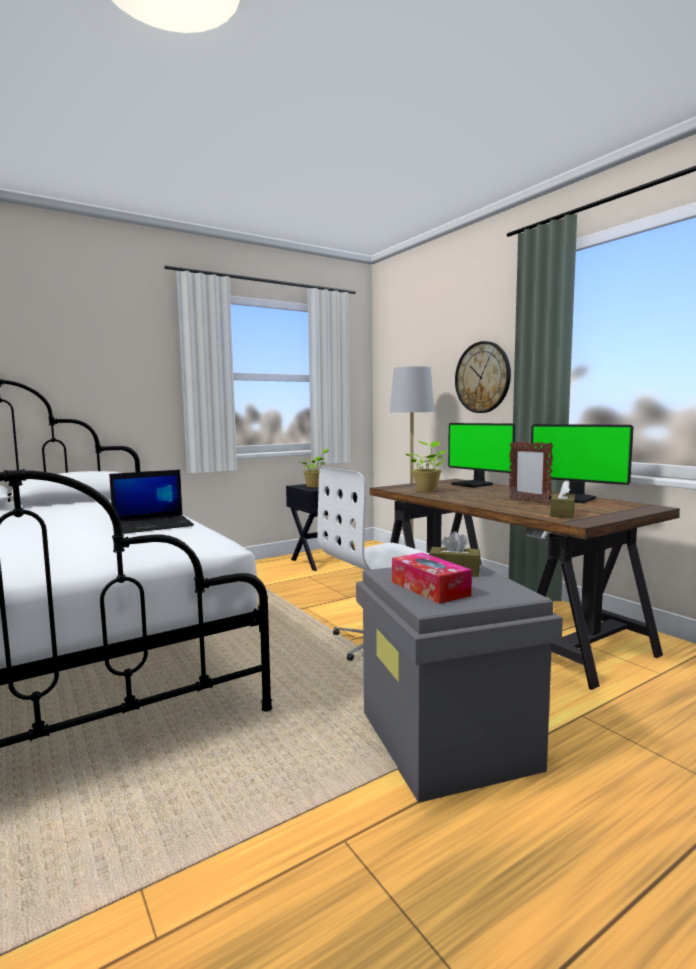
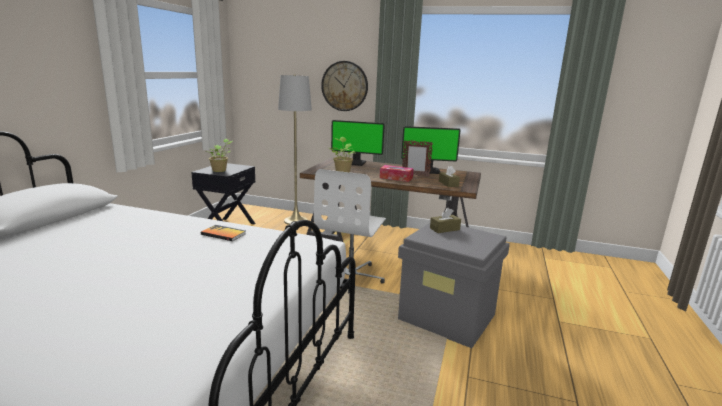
camera: 40 degrees left, 10 degrees up
(153, 525) = (223, 234): laptop -> book
(430, 588) = (456, 242): tissue box -> tissue box (396, 178)

